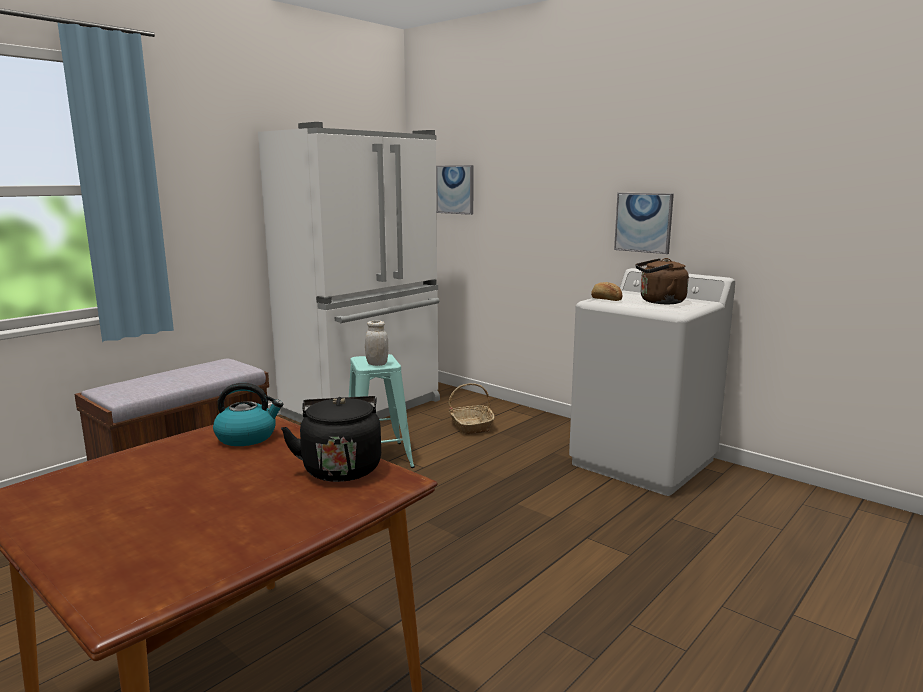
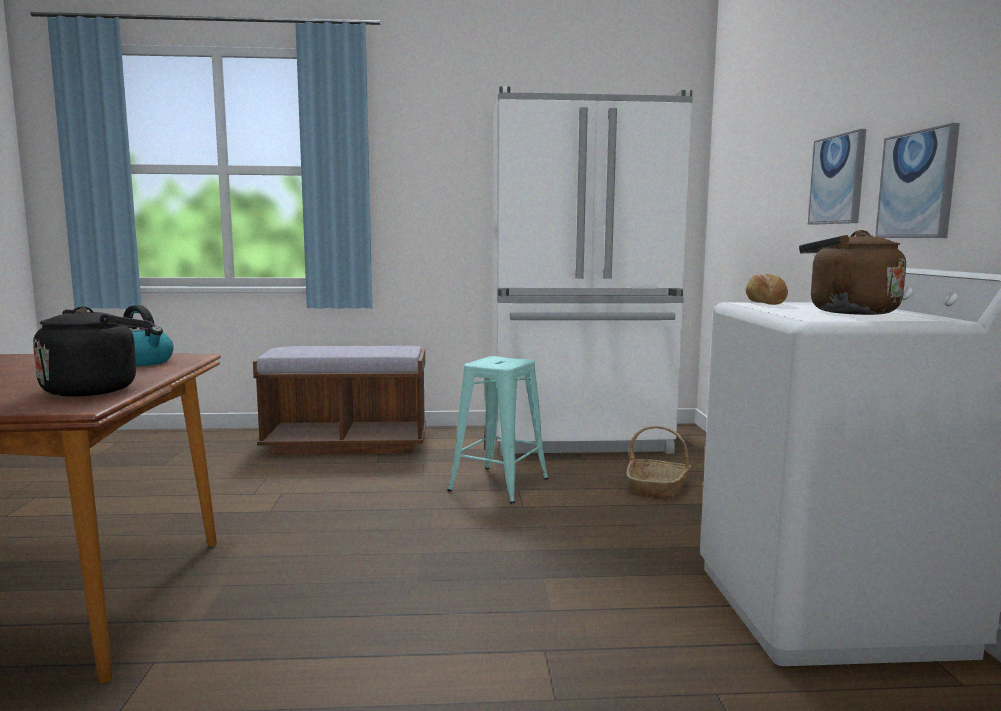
camera: 45 degrees right, 5 degrees down
(377, 364) = (492, 364): white jar -> none
(455, 189) = (740, 172): picture -> picture (838, 180)

